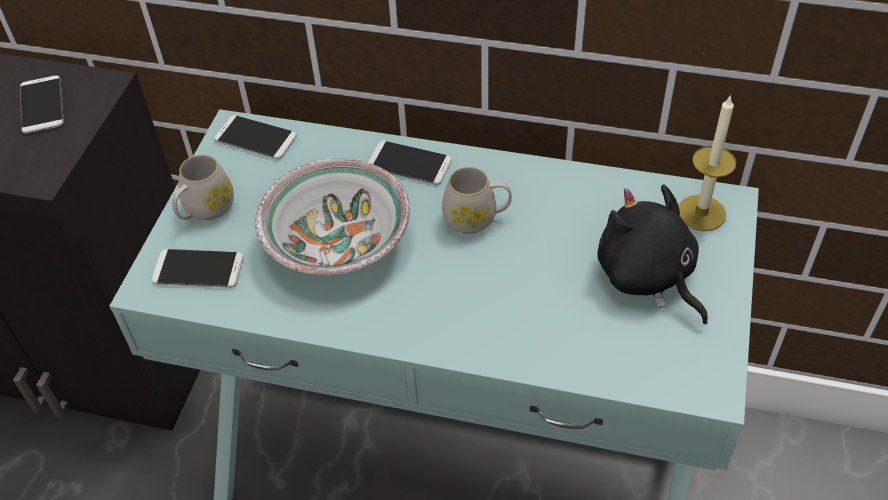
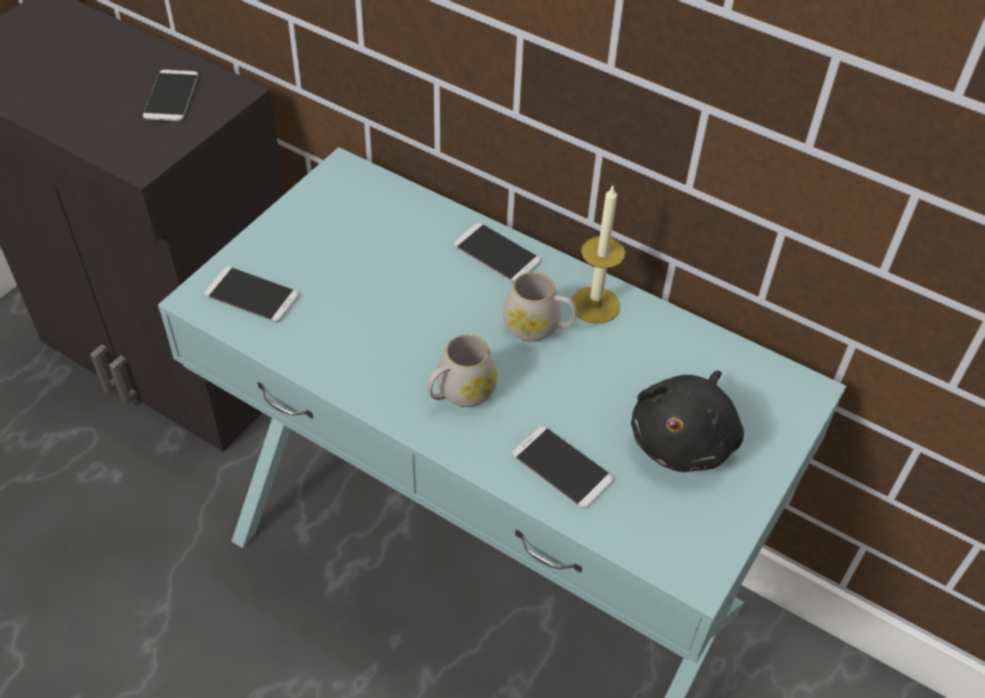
camera: 15 degrees right, 0 degrees up
(205, 210) = (282, 241): white mug -> white mug (460, 393)
(255, 138) = (360, 185): phone -> phone (562, 467)
(339, 240) = (395, 308): bowl -> none
(647, 276) = (684, 439): black plush toy -> black plush toy turned 135 degrees counterclockwise
(701, 213) = (772, 392): candle -> candle (595, 305)

